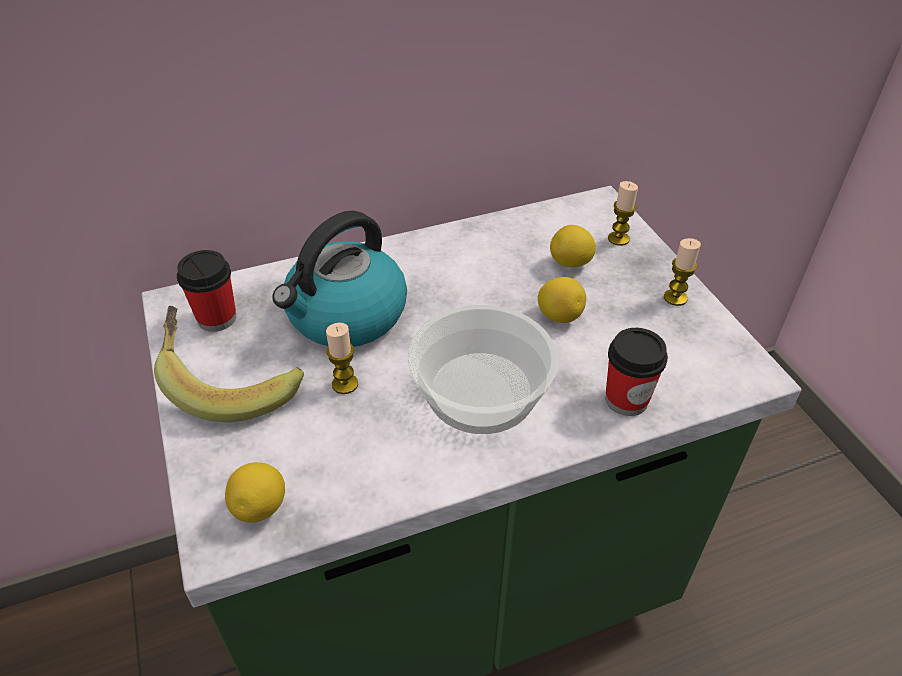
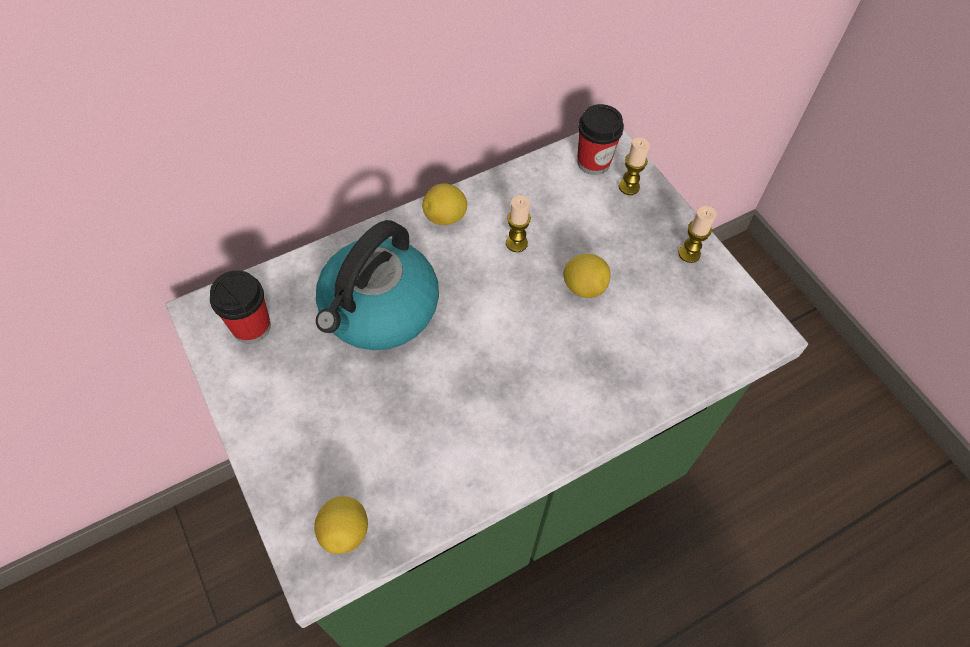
camera: 10 degrees left, 15 degrees up
(231, 383) = (284, 401): banana -> none
(345, 384) = (394, 389): candle -> candle (516, 243)
(482, 391) = (524, 382): bowl -> none
(570, 263) = (586, 222): lemon -> lemon (445, 218)
(626, 399) = (656, 375): cup -> cup (593, 162)

